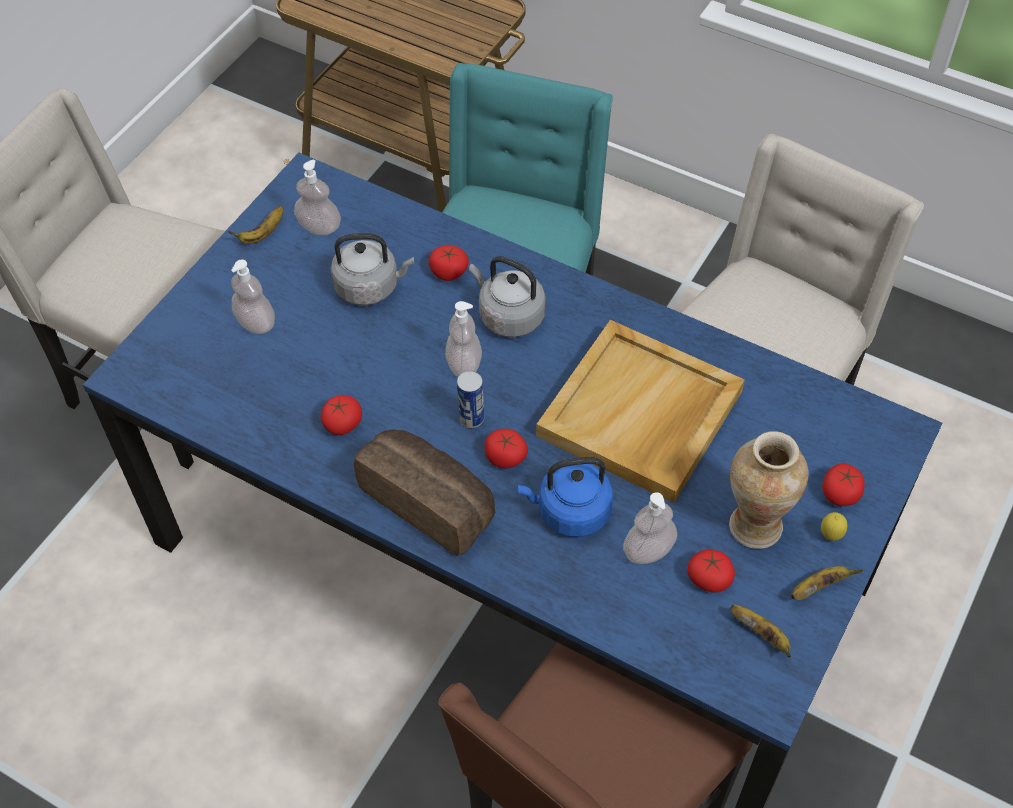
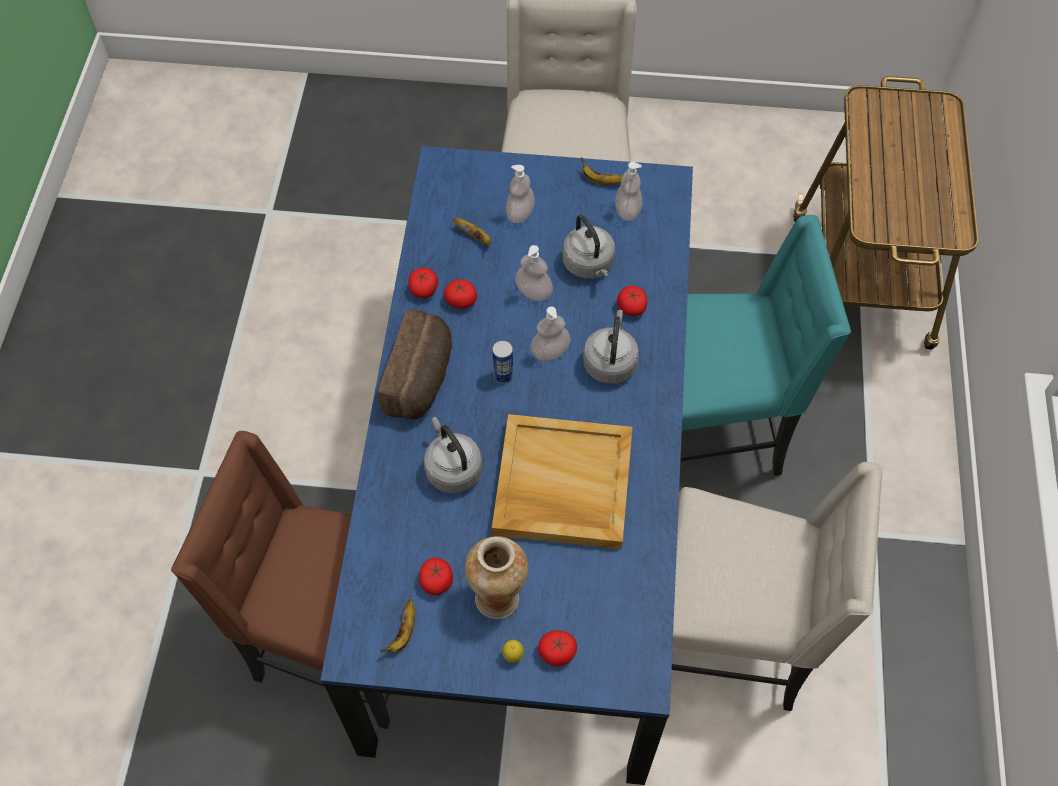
camera: 65 degrees right, 5 degrees up
(505, 457) = (480, 410): tomato -> tomato (423, 289)
(570, 512) = (452, 469): blue kettle -> grey kettle
(648, 550) = (442, 532): soap dispenser -> soap dispenser (533, 292)
(818, 587) = (462, 661): banana -> banana (475, 237)

